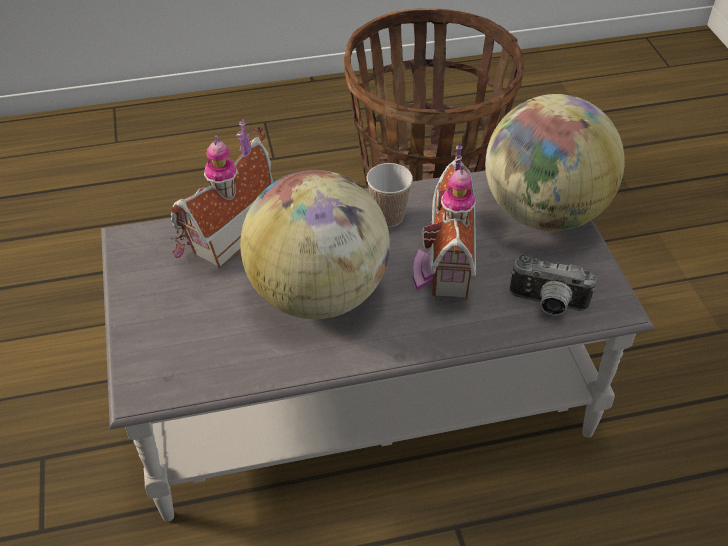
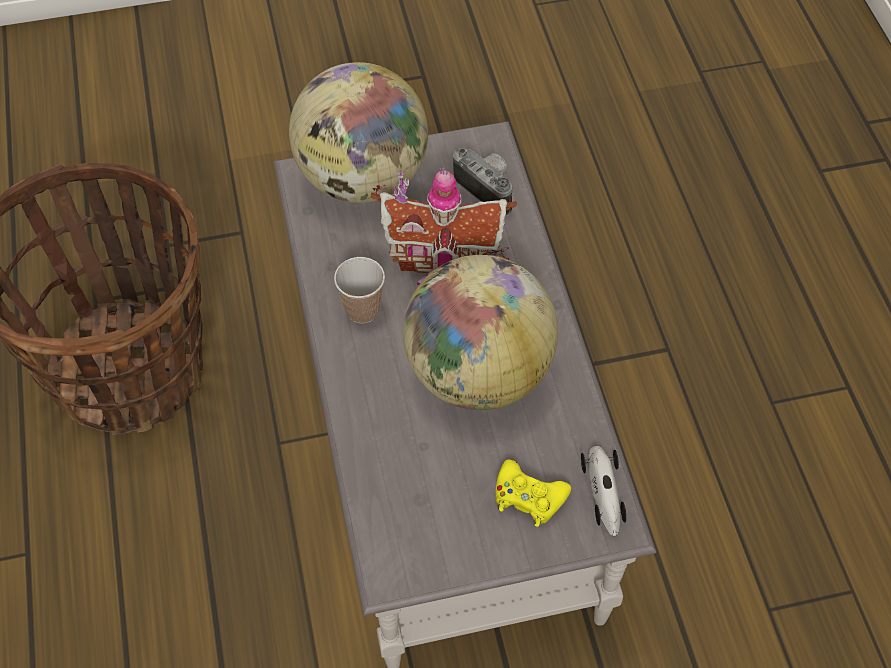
camera: 90 degrees left, 10 degrees up
(175, 384) = (604, 493): none -> toy car
(181, 327) = (528, 497): none -> yellow game controller
(224, 237) = (390, 468): toy house -> none
(547, 305) = (489, 189): camera -> camera turned 60 degrees counterclockwise

